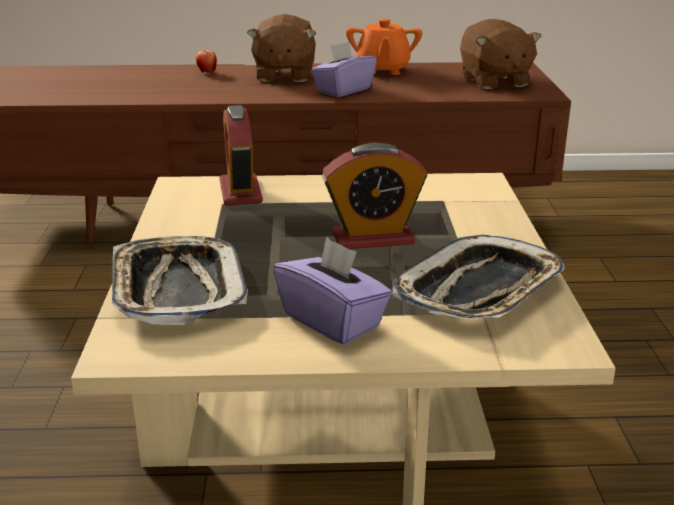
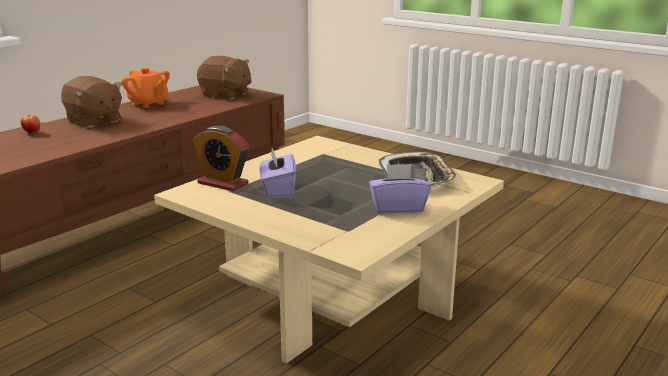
camera: 50 degrees left, 5 degrees down
(177, 289) = (310, 227): tray -> none
(343, 90) = (157, 119): purple tissue box -> purple tissue box (278, 190)
(373, 238) = (335, 177): alarm clock -> none

